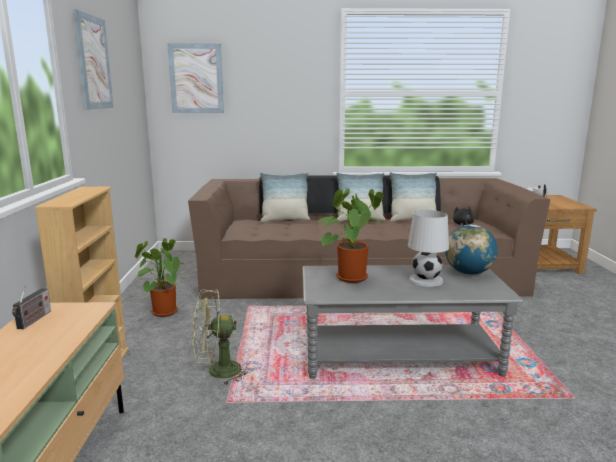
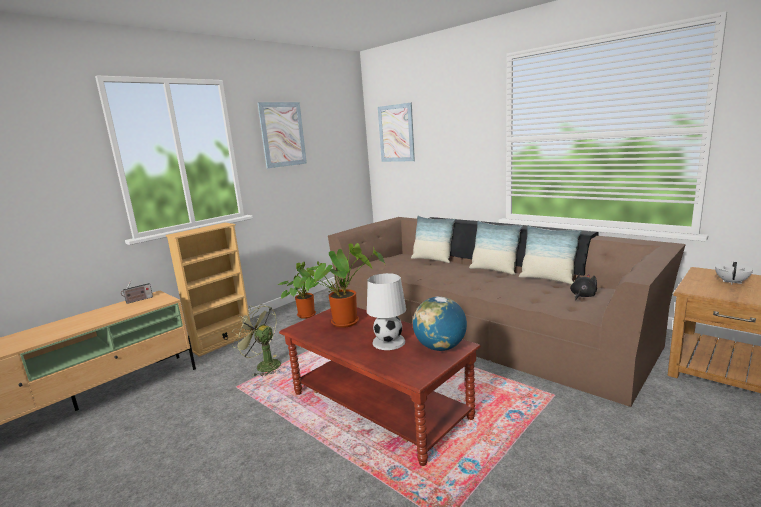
camera: 45 degrees right, 0 degrees up
(399, 355) = (379, 405): grey coffee table -> brown coffee table

